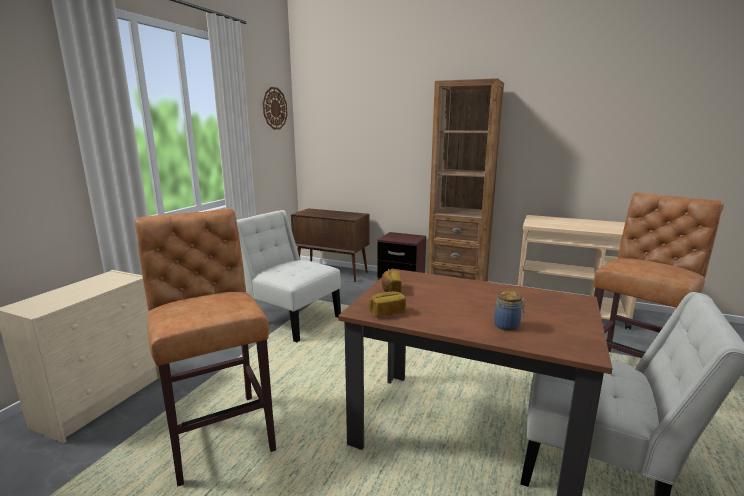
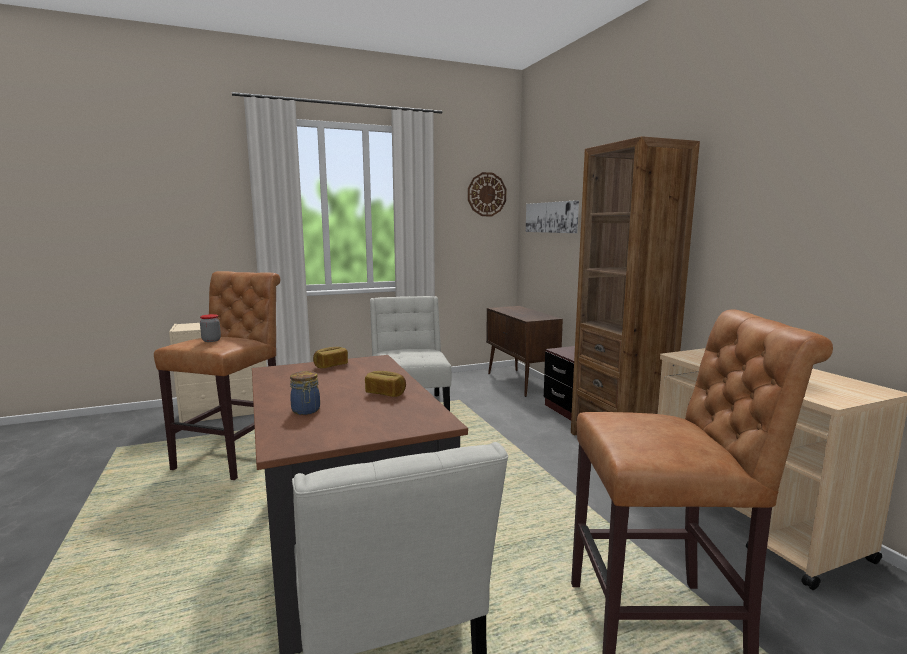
camera: 45 degrees right, 5 degrees down
(210, 305) = (211, 340): none -> jar
(344, 130) = (551, 217): none -> picture
(387, 312) = (277, 375): bread -> bread (386, 393)

